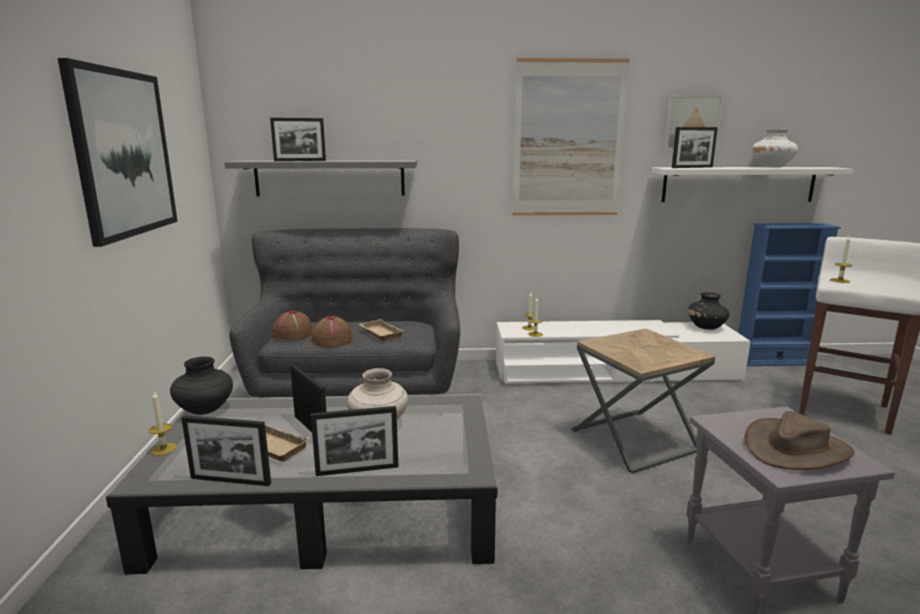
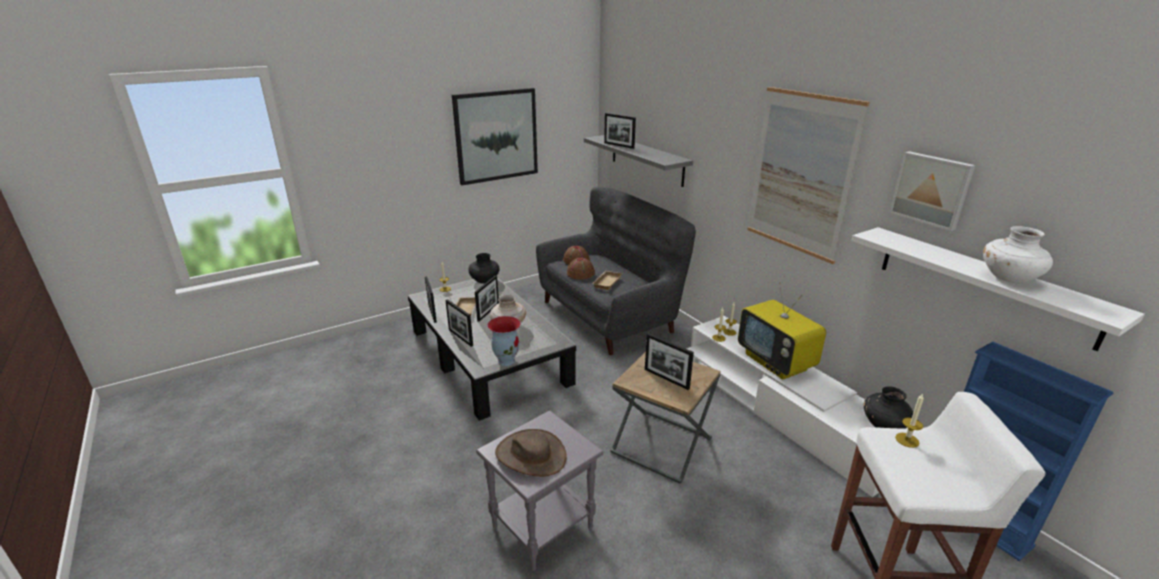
camera: 60 degrees right, 10 degrees up
(472, 447) = (506, 360): none -> vase
(597, 328) = (776, 362): none -> television
(692, 167) = (904, 243): picture frame -> picture frame (666, 379)

